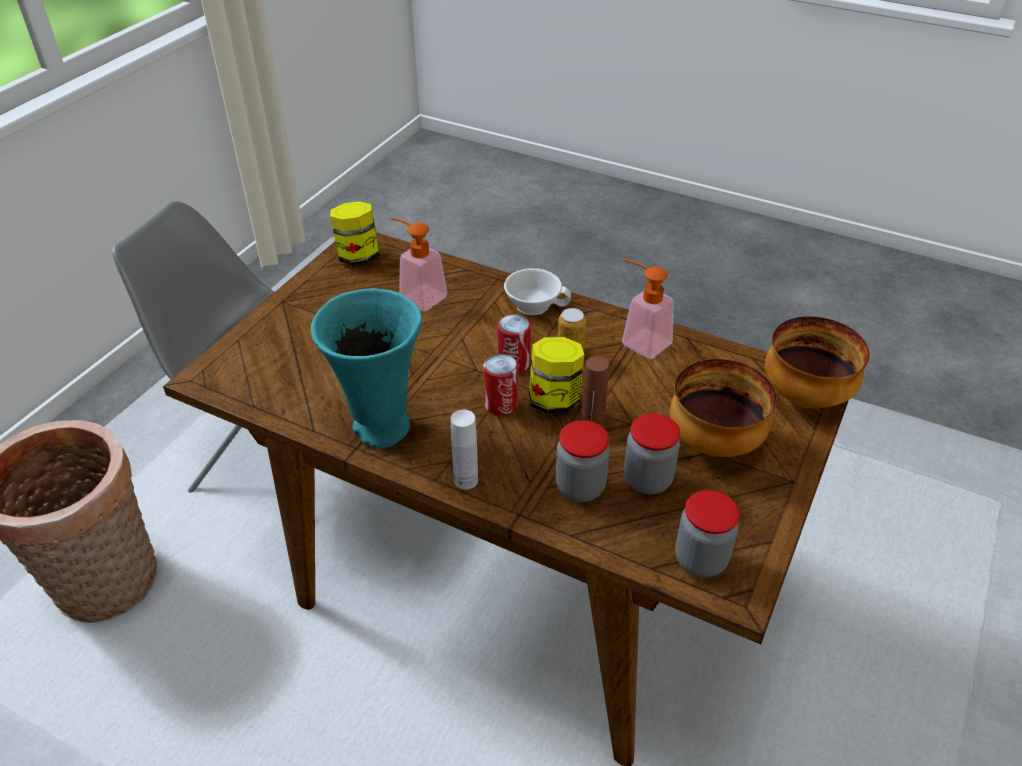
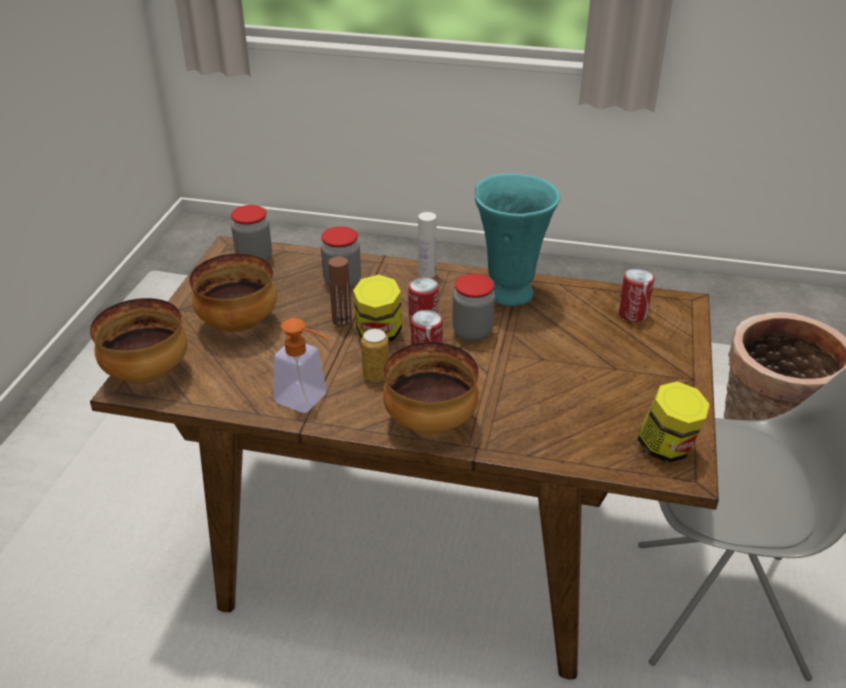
camera: 165 degrees right, 5 degrees down
(270, 374) = (632, 314): none -> can
(417, 295) = (562, 410): soap dispenser -> none
(534, 303) = (430, 423): white cup -> bowl
(647, 480) = (292, 293): jar -> jar (472, 332)

